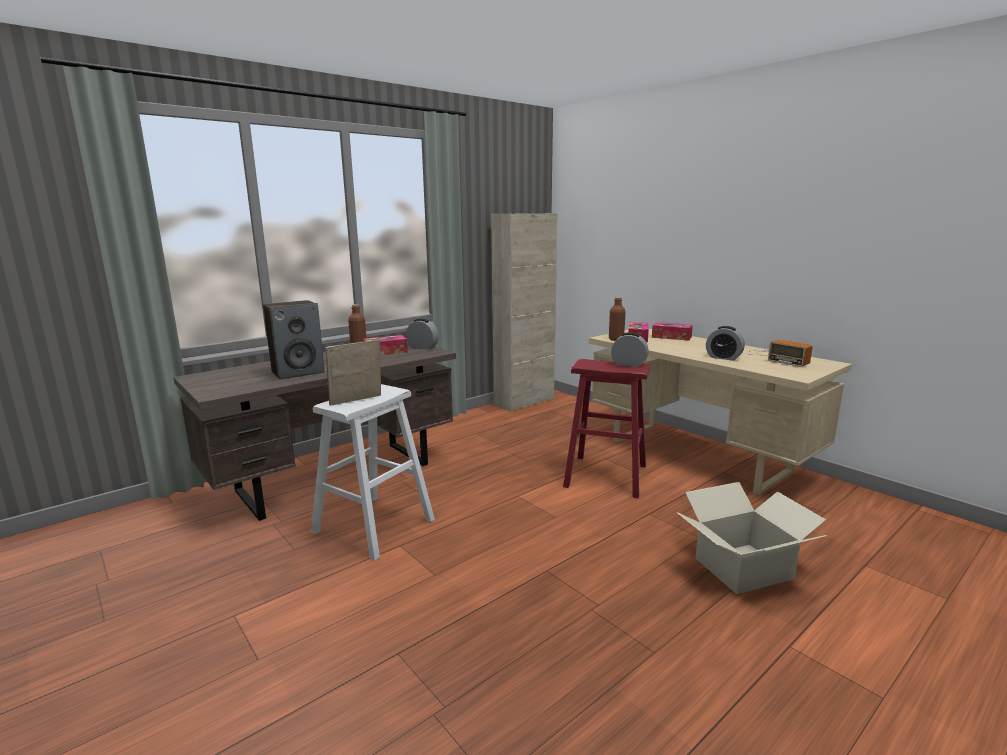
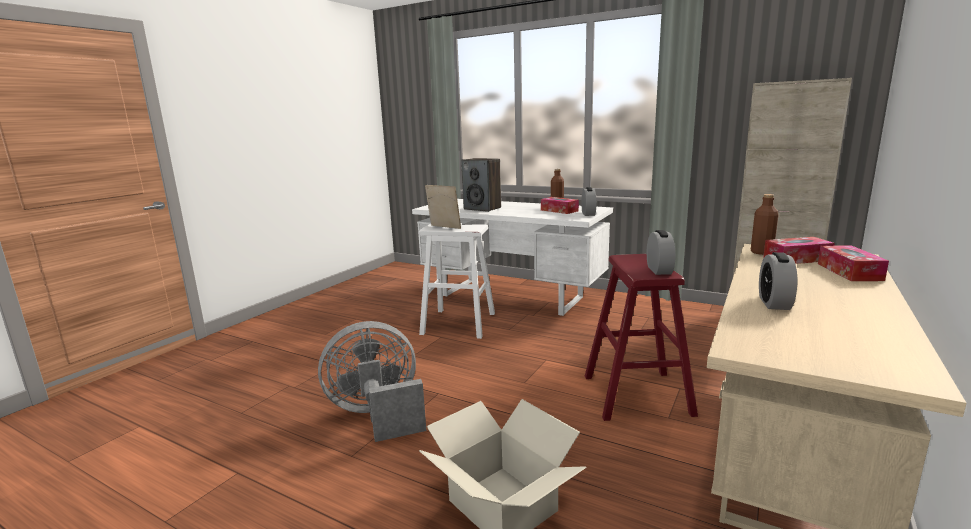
camera: 70 degrees right, 0 degrees up
(337, 476) = (512, 296): brown desk -> white desk
(573, 622) = (377, 415): none -> grey fan
(776, 357) = (856, 335): radio -> none

